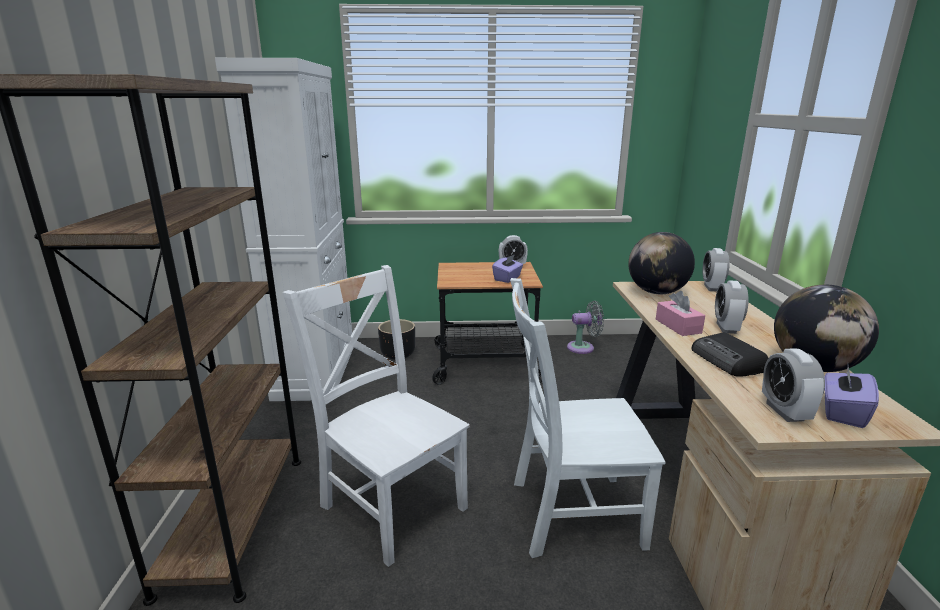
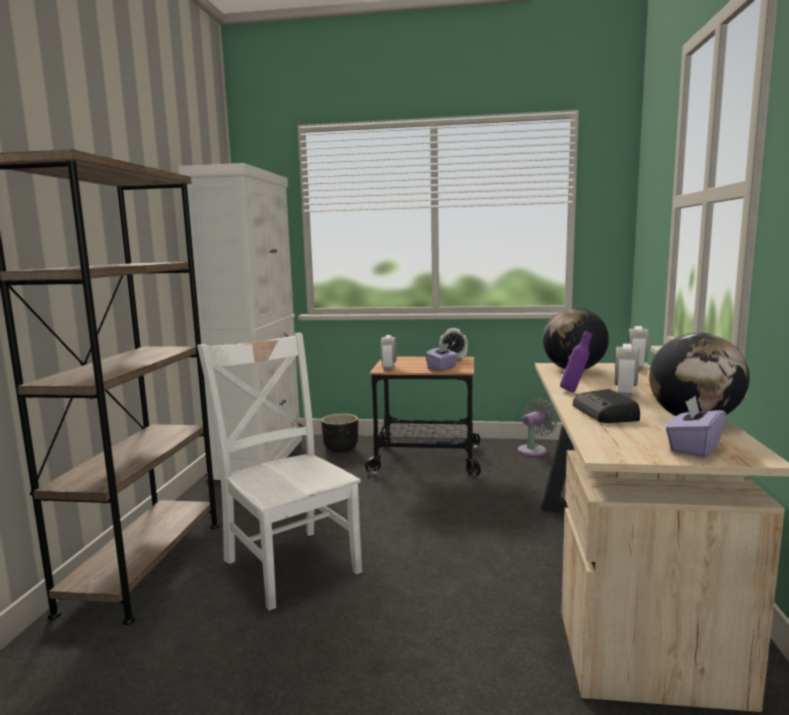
camera: 10 degrees right, 10 degrees down
(569, 513) = (464, 584): white chair -> none
(583, 347) = (534, 450): grey fan -> grey fan turned 45 degrees counterclockwise
(678, 326) = (574, 391): pink tissue box -> purple bottle
(784, 411) = (632, 445): alarm clock -> alarm clock (389, 367)

